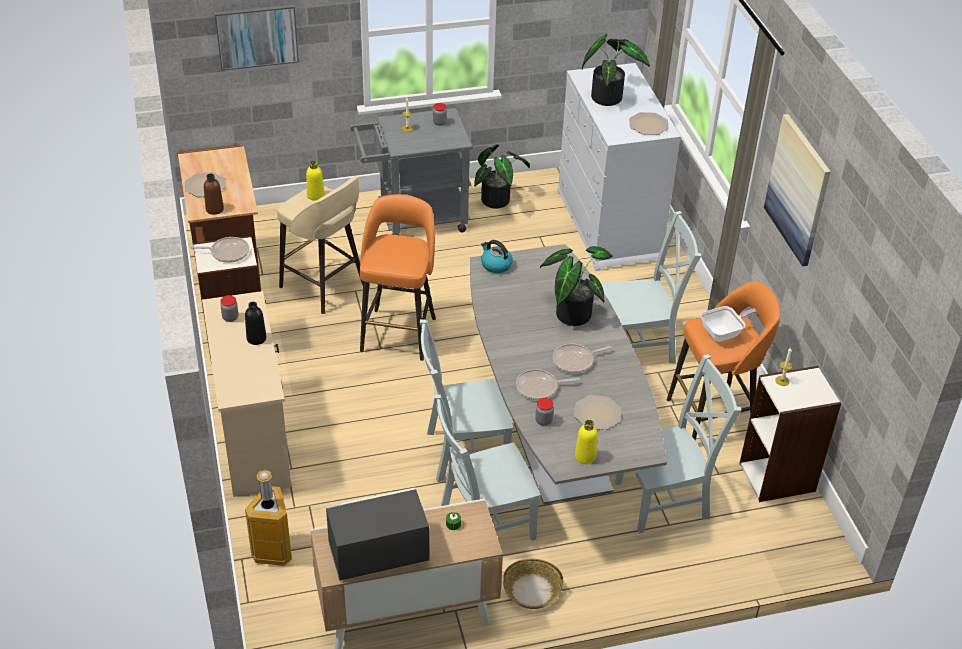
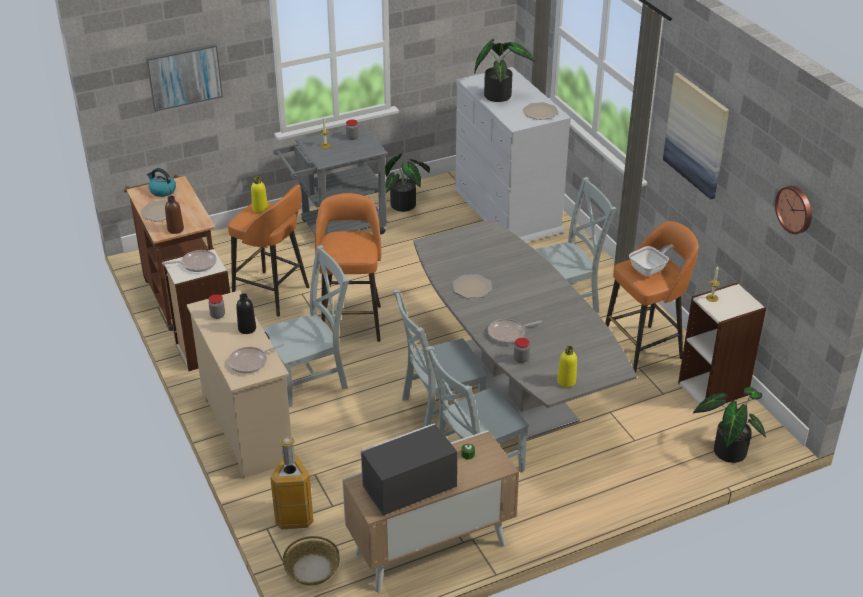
camera: 10 degrees left, 5 degrees down
(324, 287) = (273, 294): beige stool -> orange stool
(495, 265) = (438, 243): kettle -> kettle (162, 191)
(532, 590) = (534, 511): basket -> basket (312, 568)
(572, 312) = (516, 270): potted plant -> potted plant (727, 449)
(575, 361) = (532, 308): frying pan -> frying pan (250, 362)
(597, 413) = (565, 346): plate -> plate (472, 287)
(666, 499) = (626, 421): grey chair -> grey chair (310, 379)
(880, 303) = (795, 209): none -> wall clock

